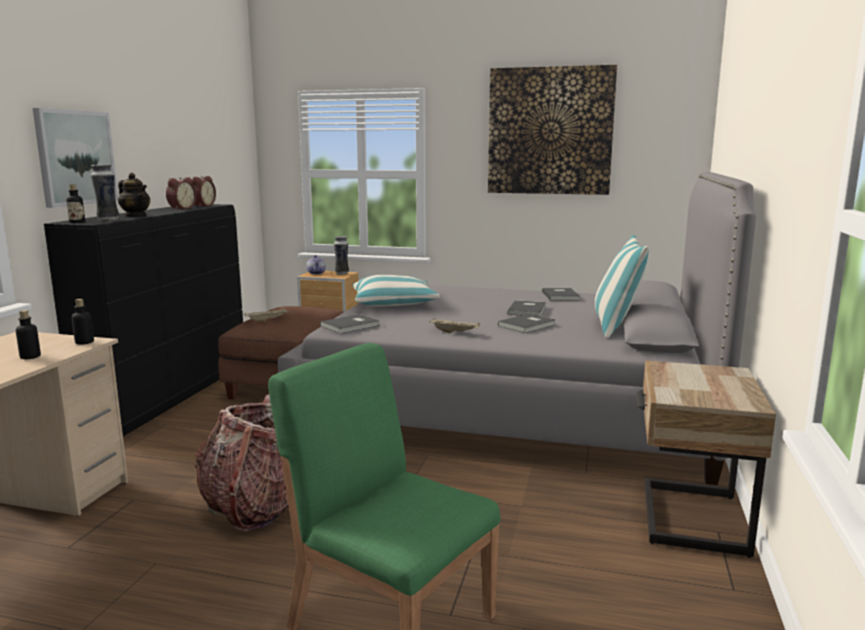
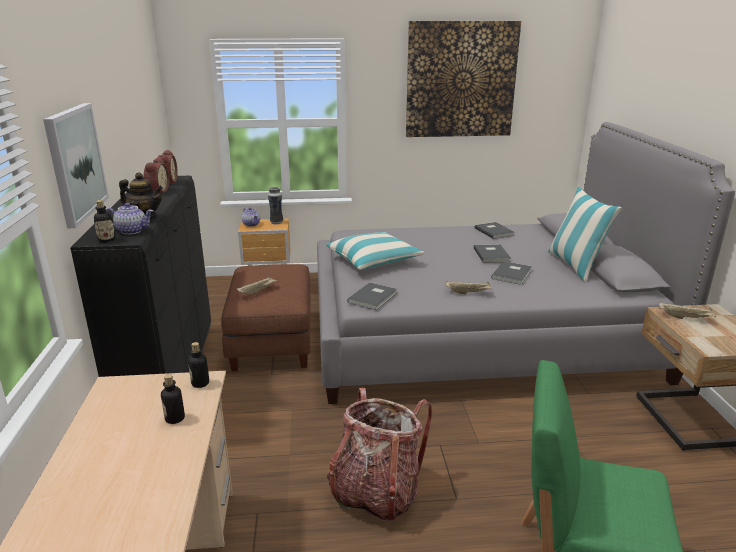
camera: 20 degrees left, 10 degrees up
(108, 220) = (132, 231): vase -> teapot
(680, 372) = (685, 317): none -> beige tray

